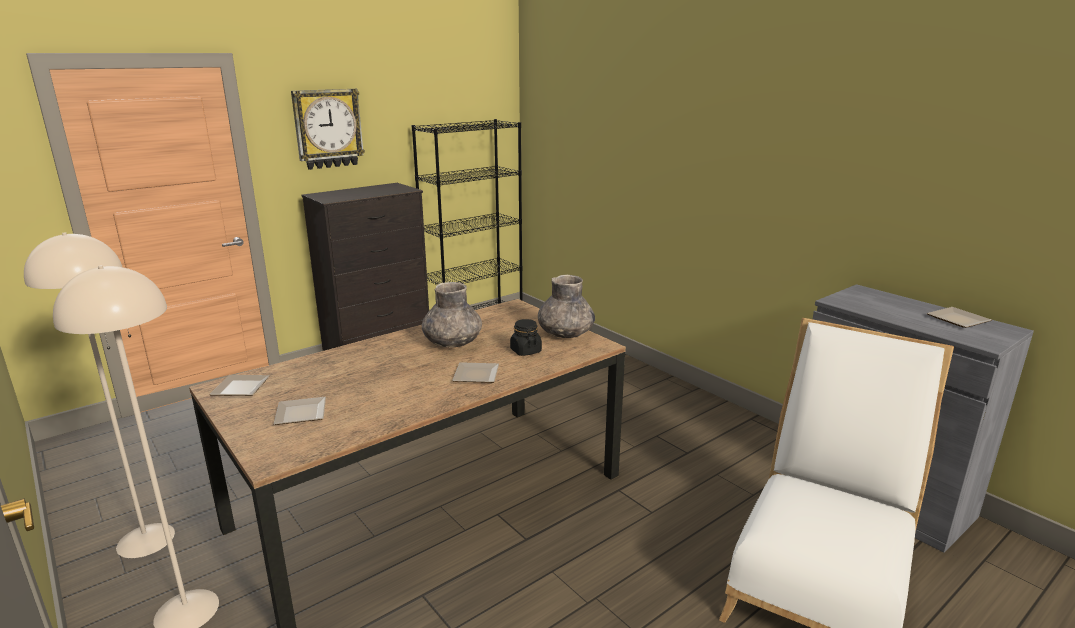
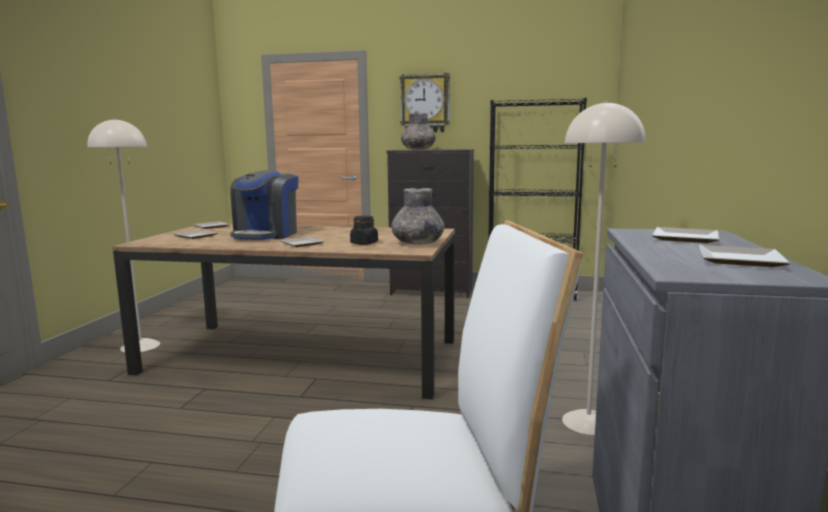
camera: 50 degrees right, 10 degrees down
(146, 539) = (186, 318): beige floor lamp -> beige floor lamp (588, 422)
(381, 376) = (266, 235): none -> coffee machine
(452, 343) = (342, 233): grey vase -> grey vase (418, 149)
(881, 302) = (687, 239): none -> plate

